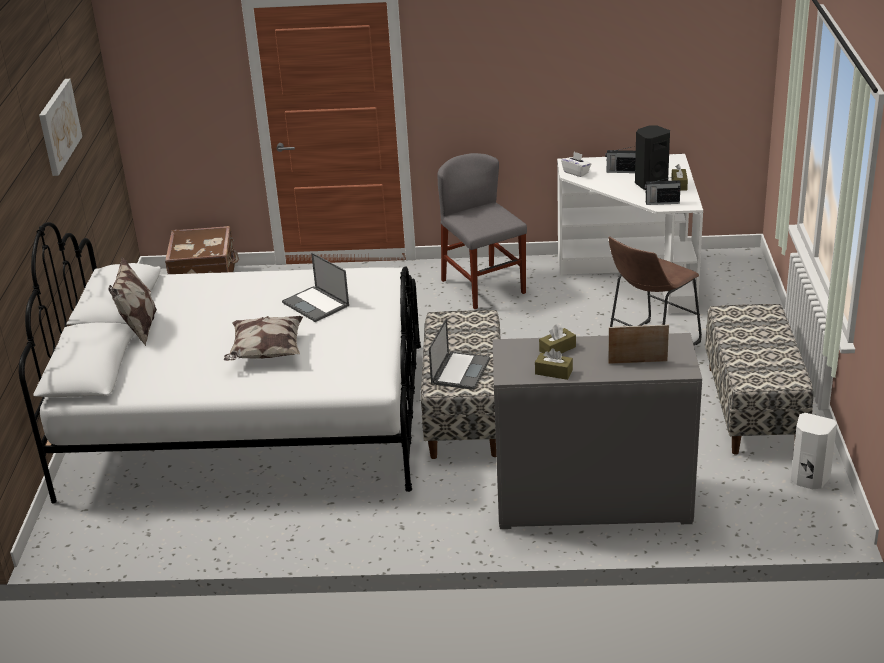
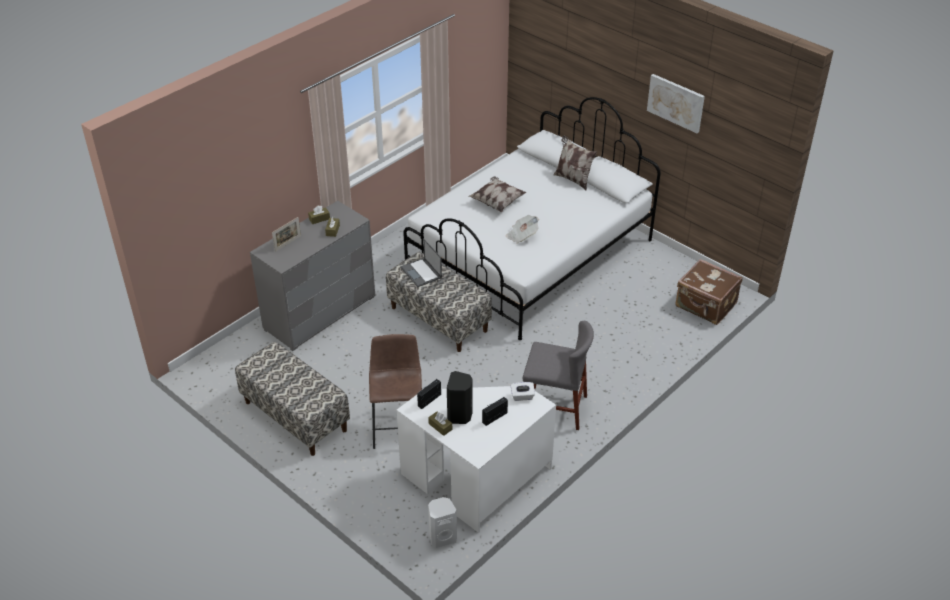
camera: 130 degrees right, 10 degrees up
(316, 304) = (522, 236): laptop -> newspaper
(808, 479) = (228, 387): white speaker -> white speaker (442, 537)

